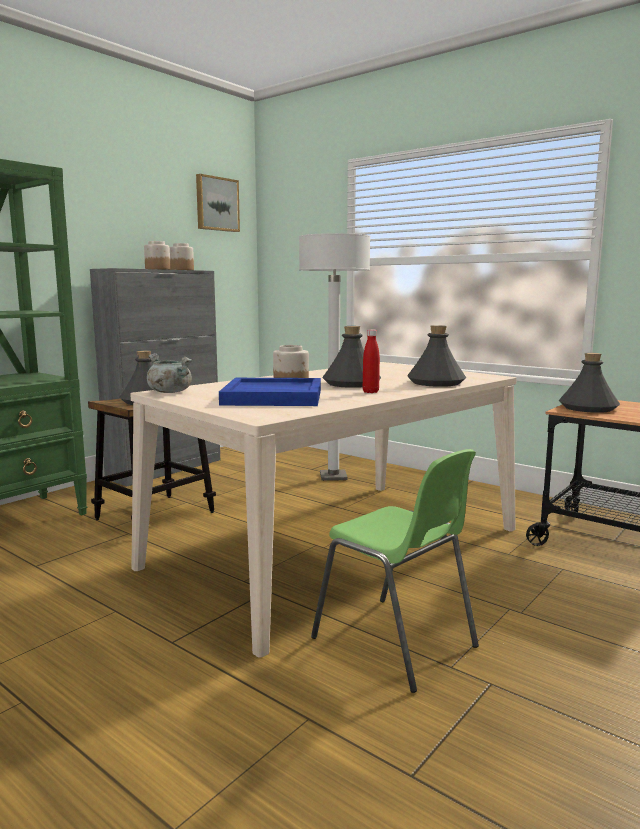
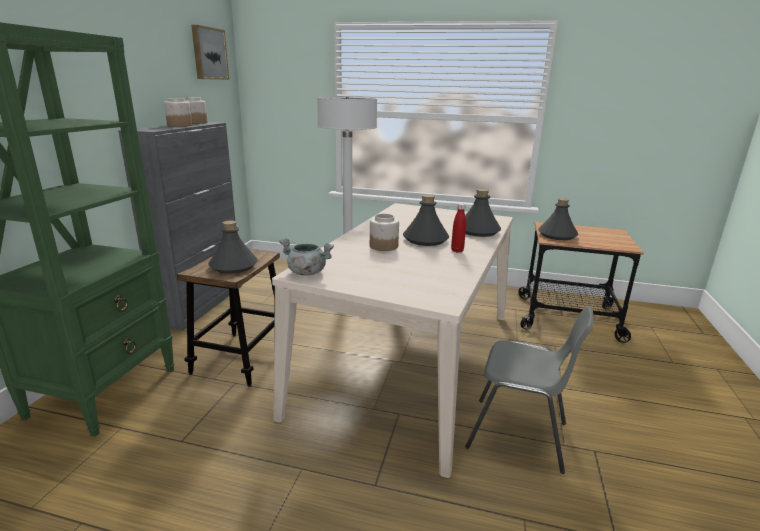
camera: 25 degrees left, 10 degrees up
(274, 397) = (402, 268): blue tray -> none
(395, 643) = (518, 435): green chair -> grey chair

